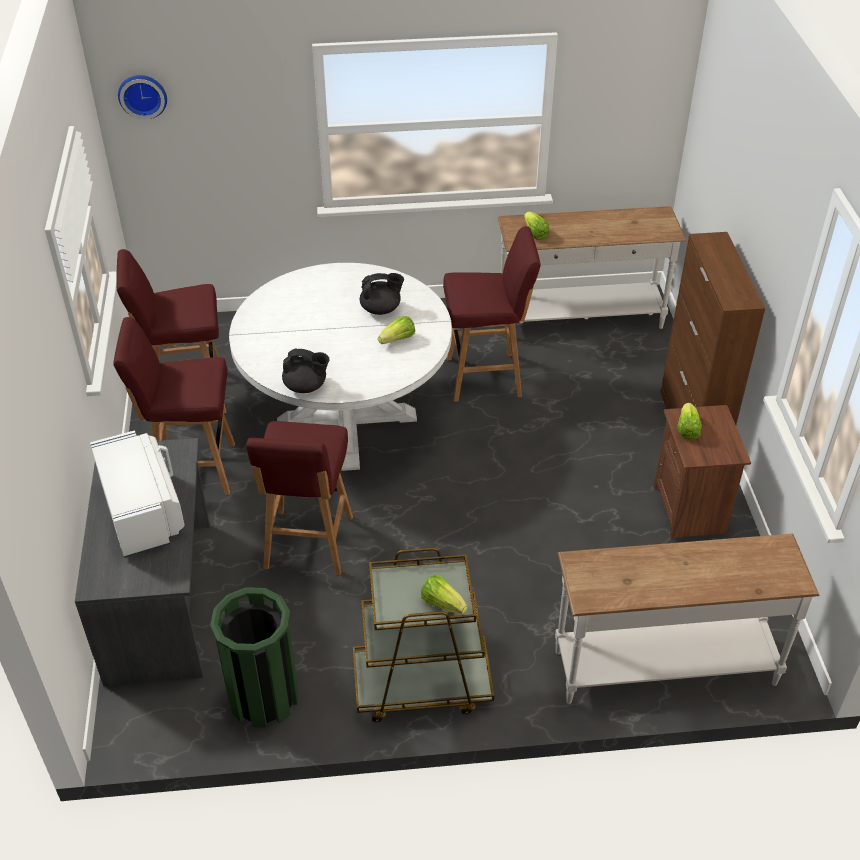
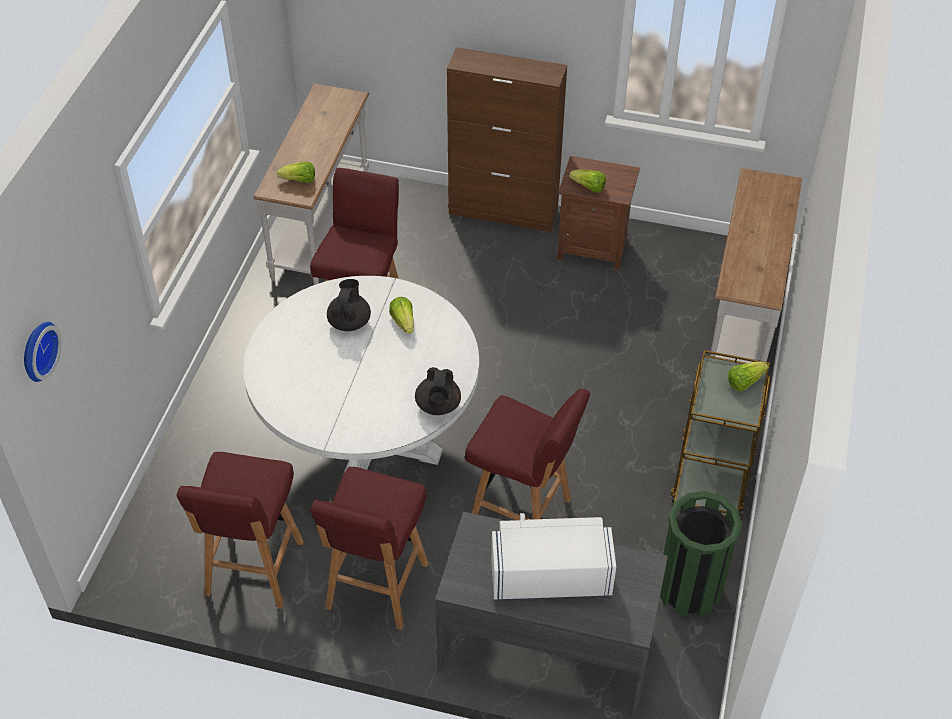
camera: 70 degrees left, 5 degrees up
(306, 386) = (438, 406): black teapot -> black teapot turned 150 degrees clockwise

